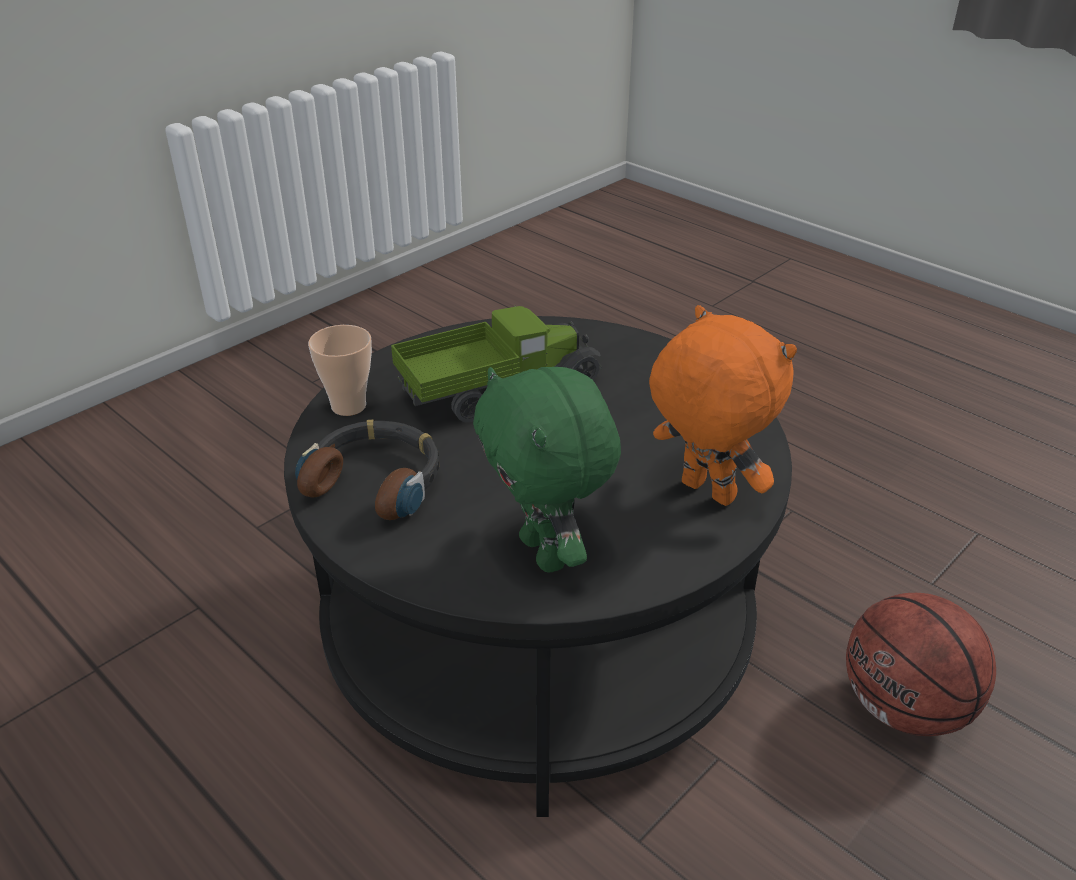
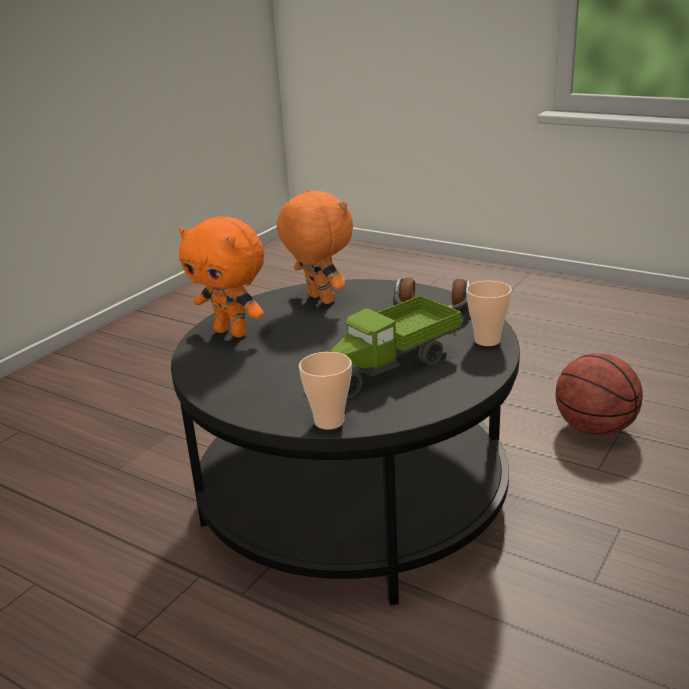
camera: 170 degrees right, 10 degrees down
(546, 553) = (319, 299): green plush toy -> orange plush toy
(589, 333) = (329, 422): none -> cup
(904, 708) = (106, 495): basketball -> basketball (594, 429)

